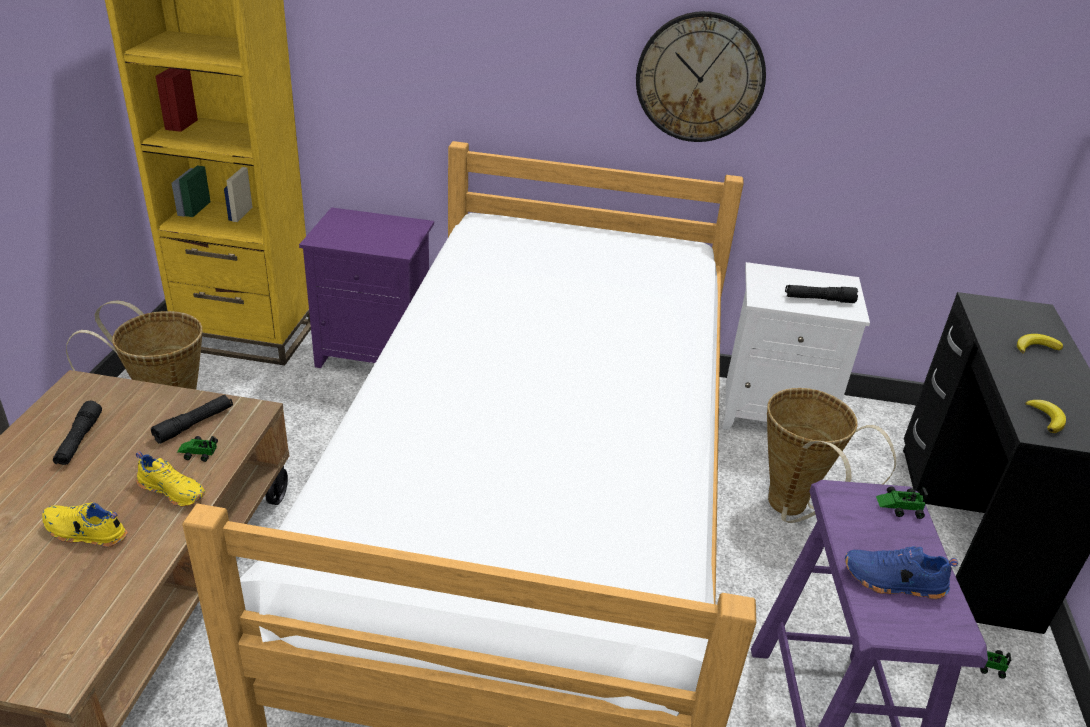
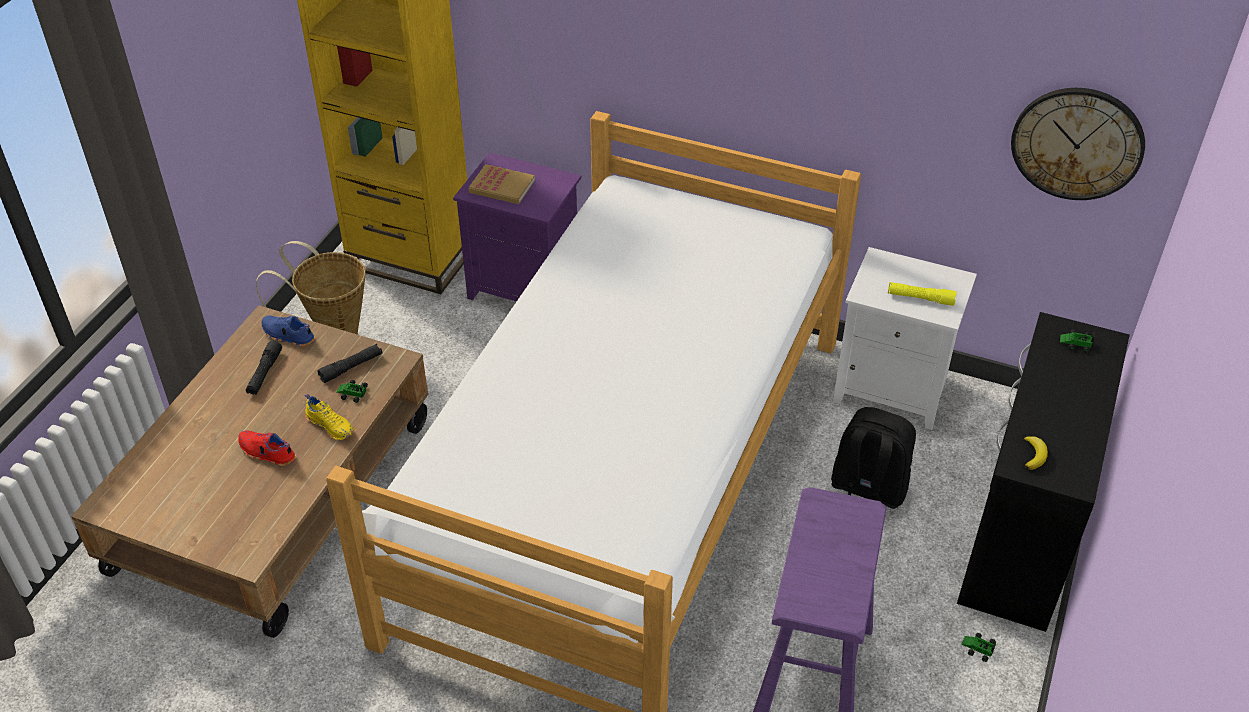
camera: 15 degrees right, 10 degrees up
(85, 533) = (267, 453): yellow shoe -> red shoe
(351, 233) = (502, 187): none -> book
(700, 77) = (818, 83): wall clock -> wall clock (1077, 143)
(793, 510) = (866, 491): basket -> black backpack
(819, 299) = (920, 298): black flashlight -> yellow flashlight
(893, 582) = (821, 575): blue shoe -> blue shoe (288, 336)
(899, 504) = (861, 515): toy car -> toy car (1075, 342)
(1035, 347) = (1076, 381): banana -> none

